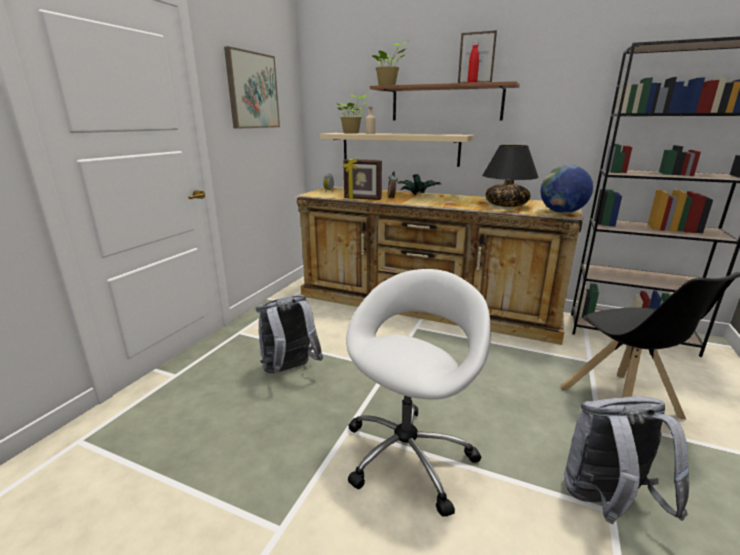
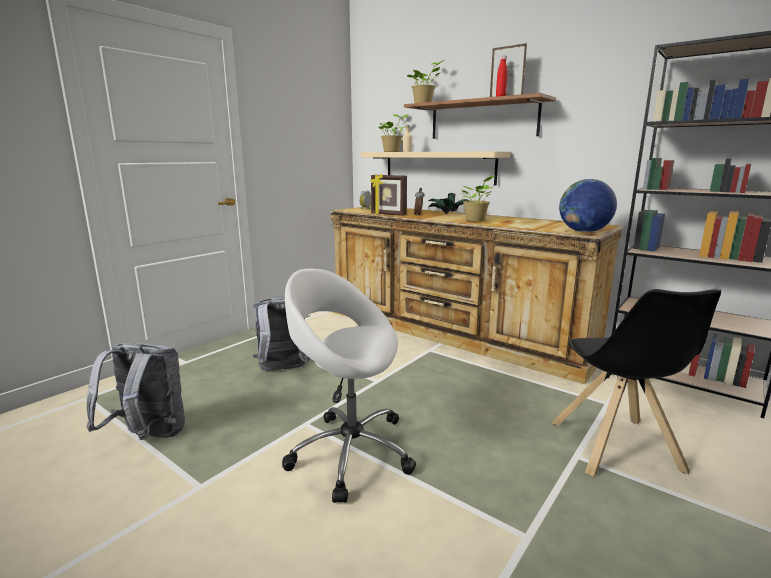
camera: 15 degrees right, 5 degrees down
(252, 91) = (296, 111): picture -> none
(409, 454) = (349, 452): white office chair -> white office chair turned 135 degrees counterclockwise
(453, 203) = (476, 220): none -> potted plant
(506, 205) = (531, 224): black table lamp -> none
(606, 503) = (527, 529): grey backpack -> grey backpack (148, 437)

